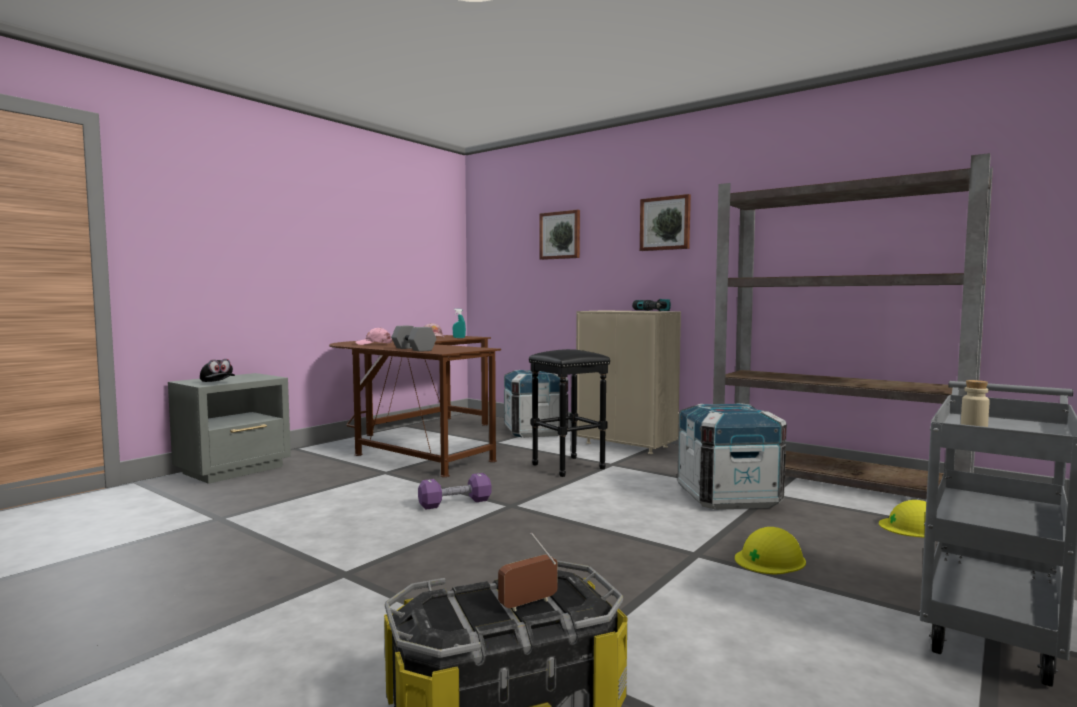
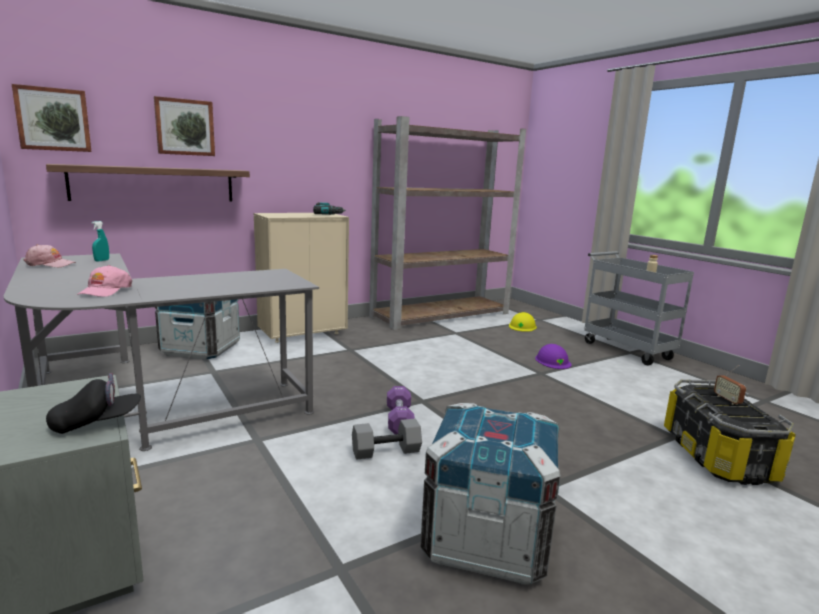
camera: 70 degrees left, 10 degrees up
(414, 349) = (242, 287): grey dumbbell -> grey dumbbell (386, 451)
(418, 442) = (146, 406): brown desk -> grey desk
(538, 285) = (154, 184): none -> shelf
(568, 467) = (340, 363): black stool -> none
(665, 223) = (308, 132): picture -> picture (53, 119)
(728, 497) = (453, 342): crate -> crate (486, 539)
(770, 559) = (553, 361): yellow hard hat -> purple hard hat

